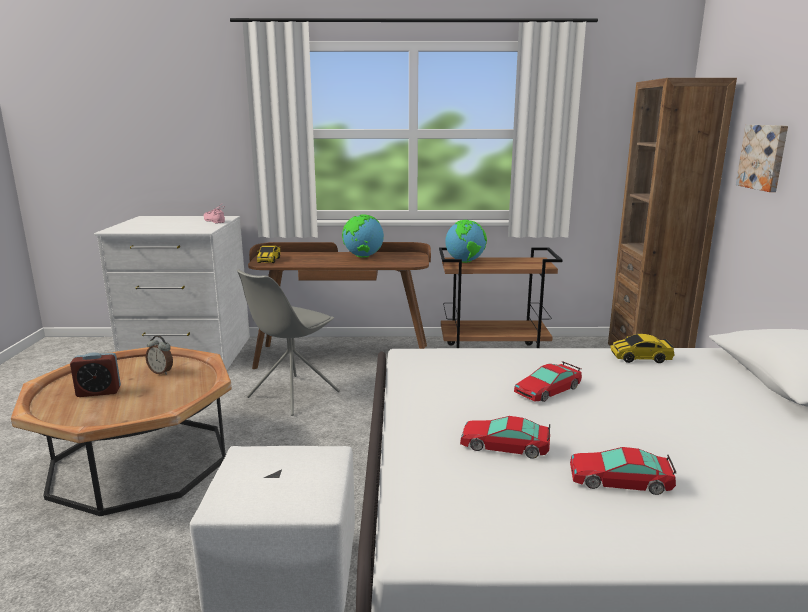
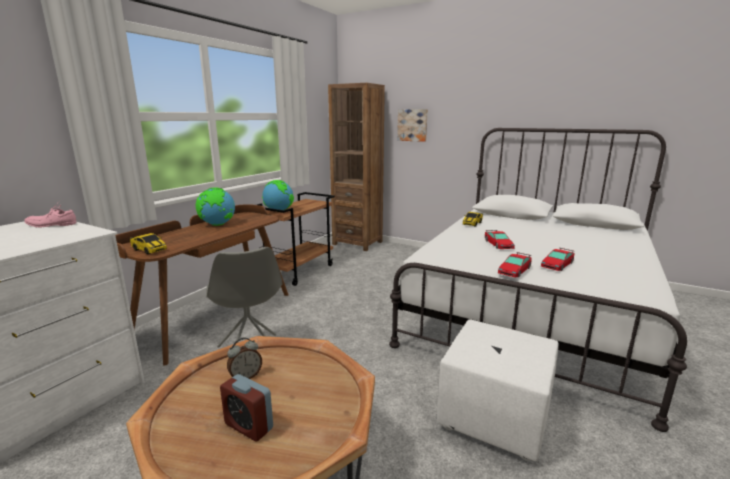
camera: 60 degrees left, 0 degrees up
(99, 392) = (249, 426): alarm clock -> alarm clock turned 105 degrees clockwise
(619, 480) = (593, 255): toy car -> toy car (514, 270)

